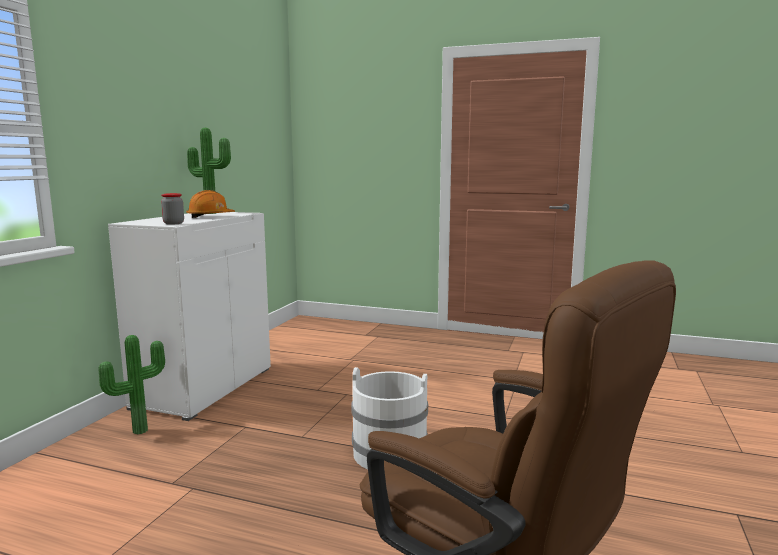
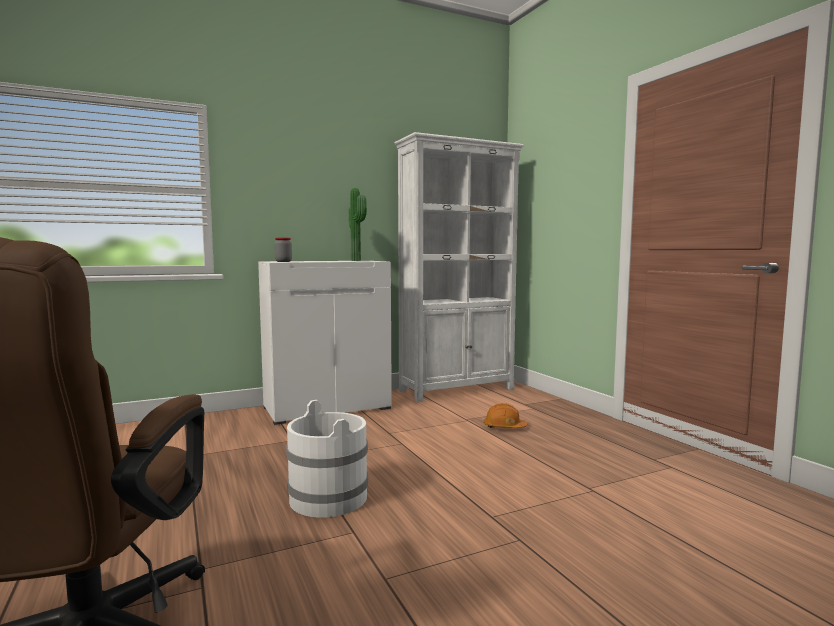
camera: 45 degrees right, 5 degrees down
(139, 430) = (242, 420): potted plant -> none
(210, 216) = (336, 261): orange hard hat -> orange hard hat (504, 427)
(288, 336) = (457, 389): none -> white bookcase

